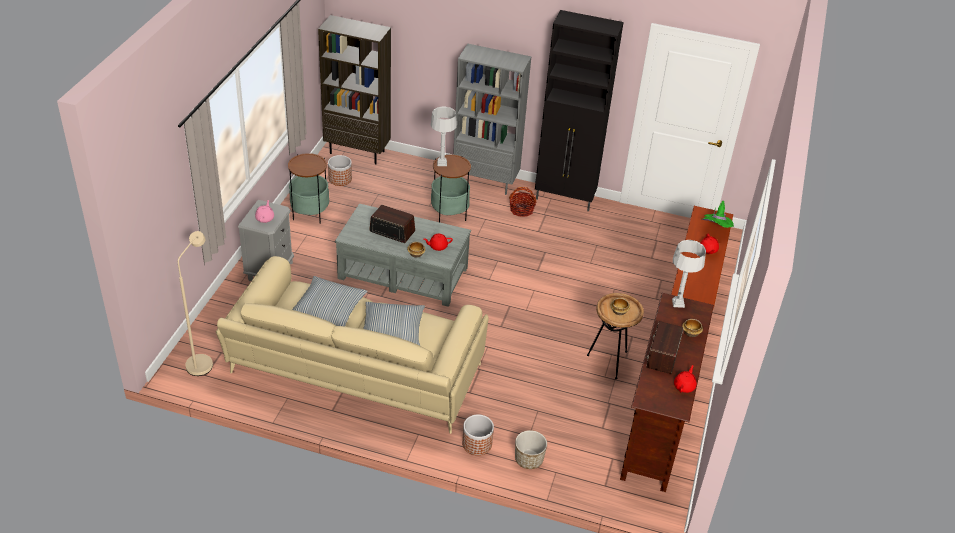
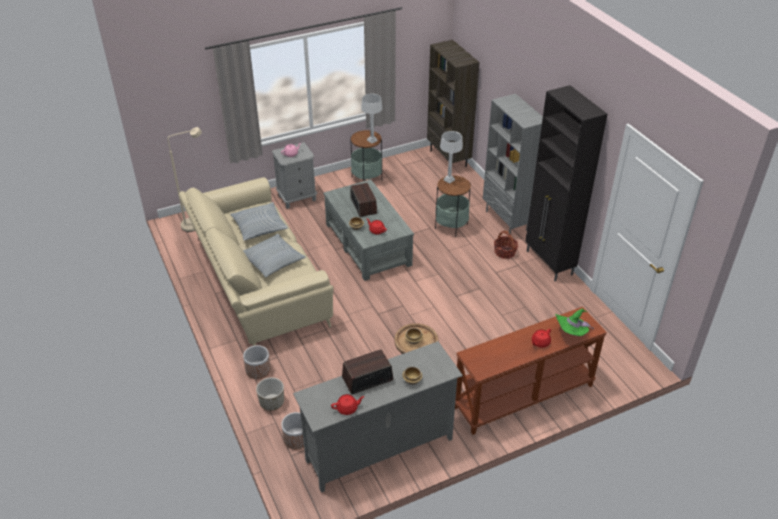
camera: 50 degrees right, 0 degrees up
(340, 179) = (414, 169): planter -> planter (297, 438)
(657, 428) = (379, 450): brown tv stand -> grey tv stand
(678, 303) = (437, 355): grey table lamp -> grey table lamp (372, 140)

